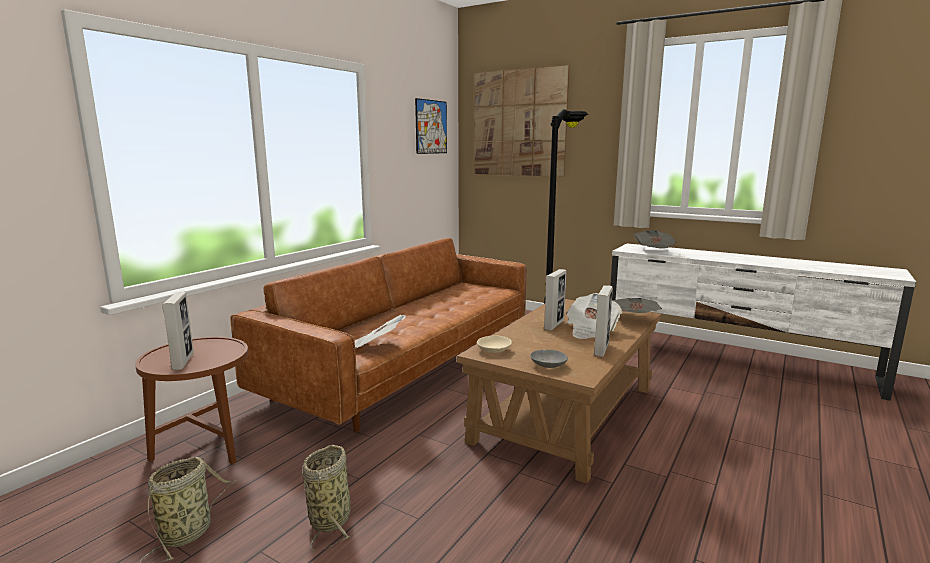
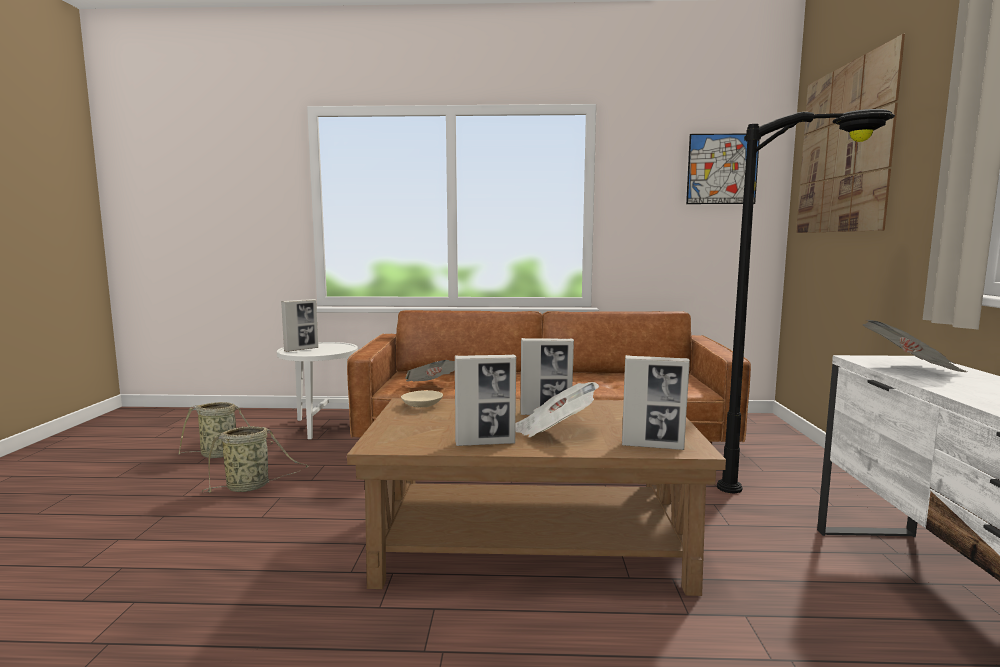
camera: 60 degrees right, 5 degrees down
(206, 449) = (322, 427): brown side table -> white side table
(548, 364) = (401, 429): grey bowl -> none
(634, 319) = (652, 446): newspaper -> picture frame

